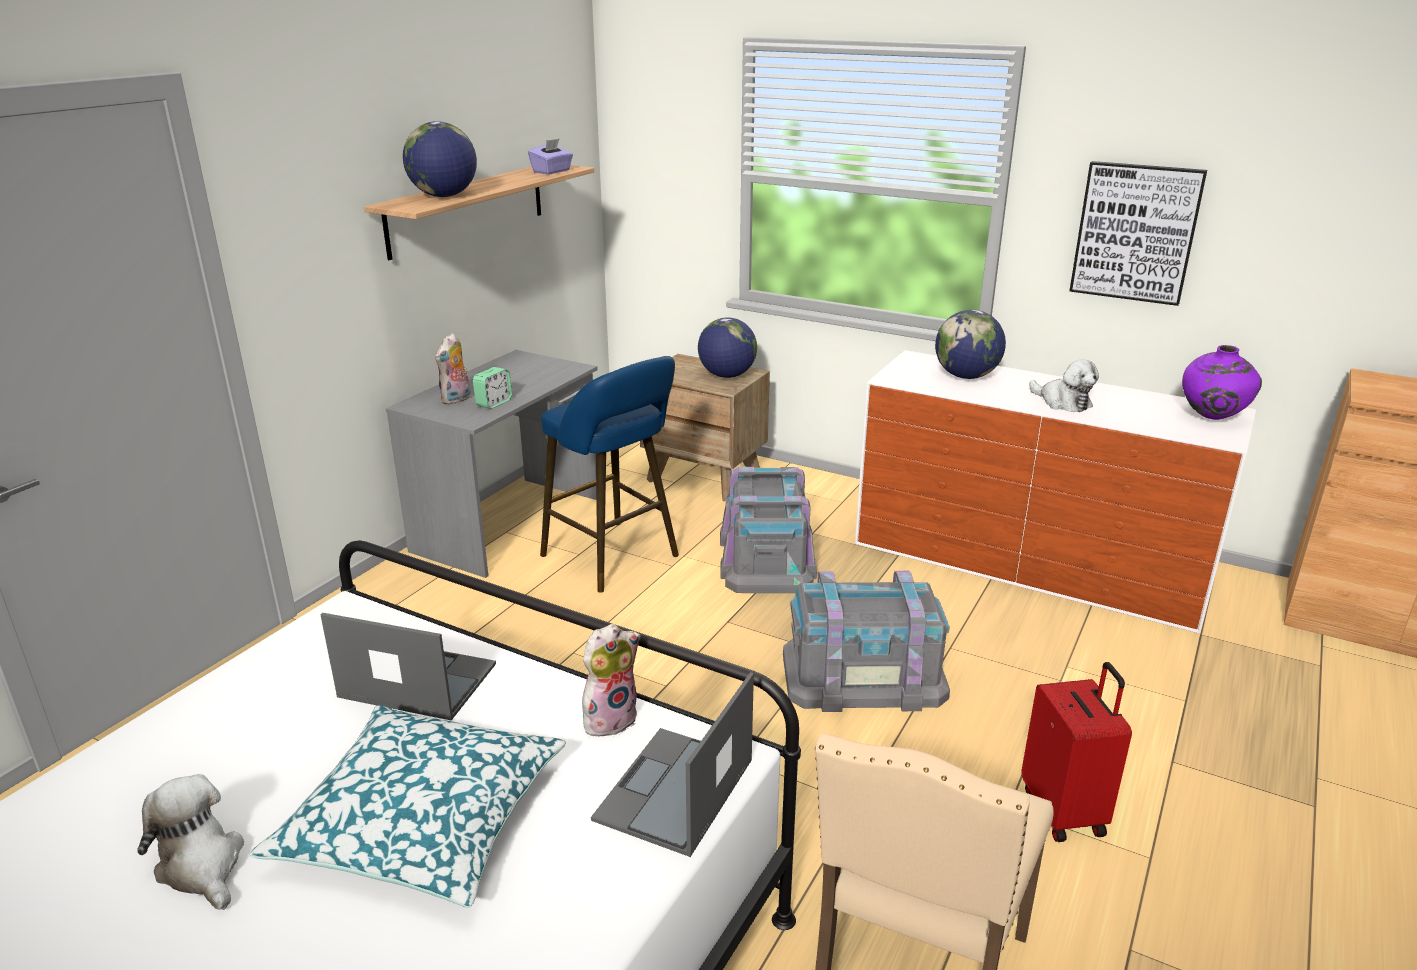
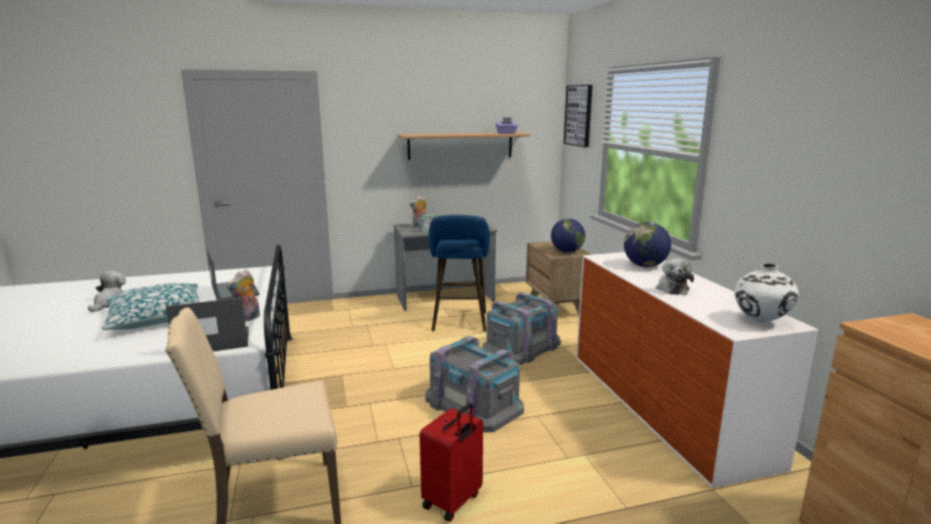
camera: 45 degrees right, 10 degrees down
(444, 196) = (433, 134): globe -> none
(610, 718) = (247, 319): plush toy -> plush toy turned 120 degrees clockwise
(1135, 232) = (770, 183): picture -> picture (579, 115)
(1212, 419) = (761, 322): purple vase -> white vase

